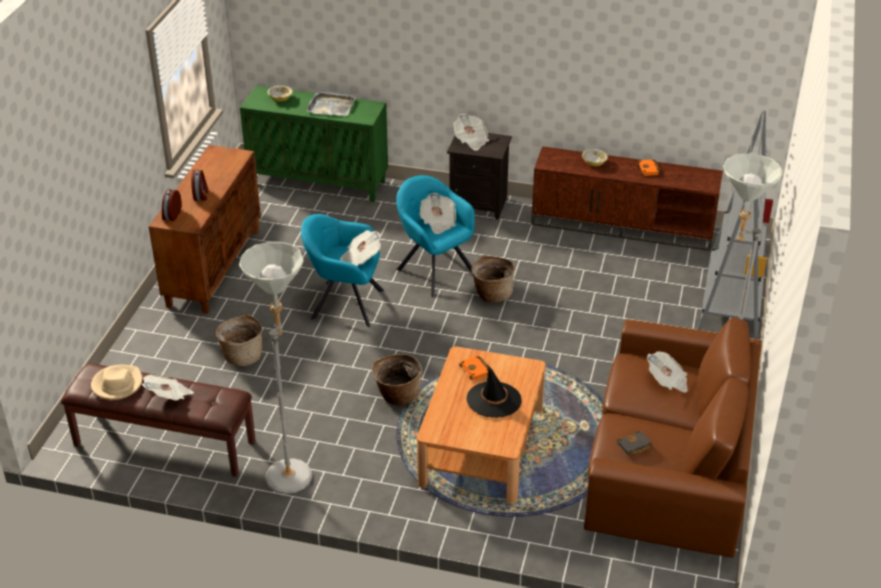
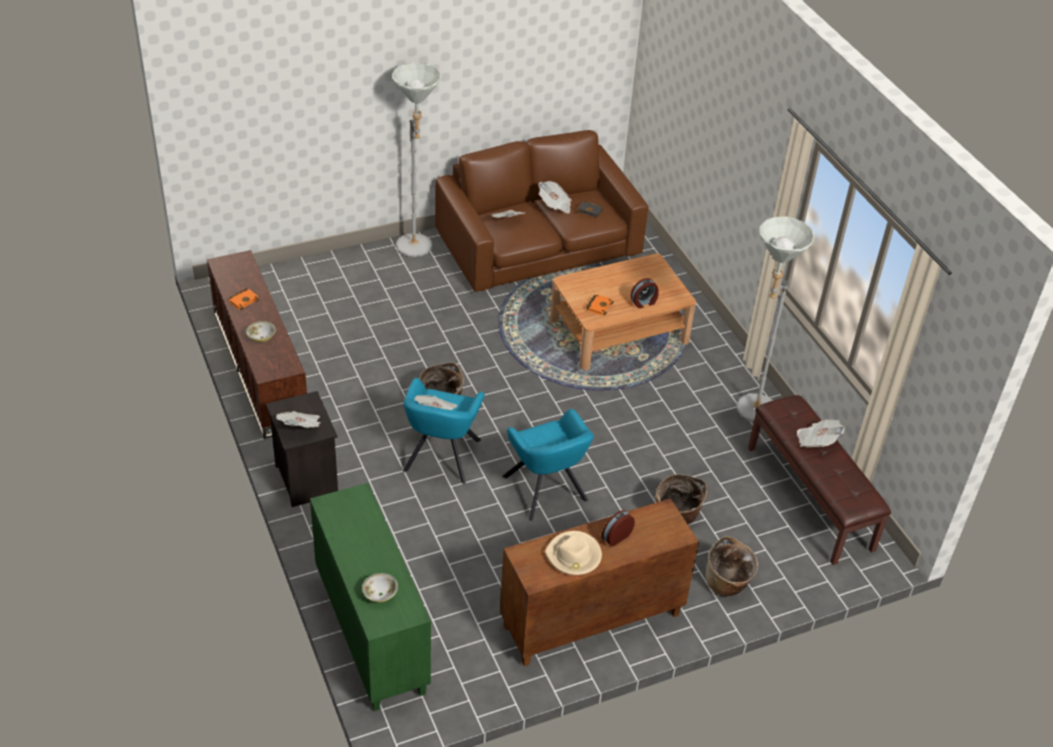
camera: 130 degrees left, 5 degrees up
(117, 384) = (843, 480): beige hat -> beige hat (574, 556)
(171, 215) = (666, 536): alarm clock -> alarm clock (644, 302)
(331, 106) = (358, 539): grey tray -> none
(361, 257) = (538, 435): newspaper -> newspaper (555, 205)
(397, 395) = (618, 397): basket -> basket (727, 584)
(494, 400) = (619, 285): black hat -> none
(731, 299) = (320, 271): grey bookcase -> none

